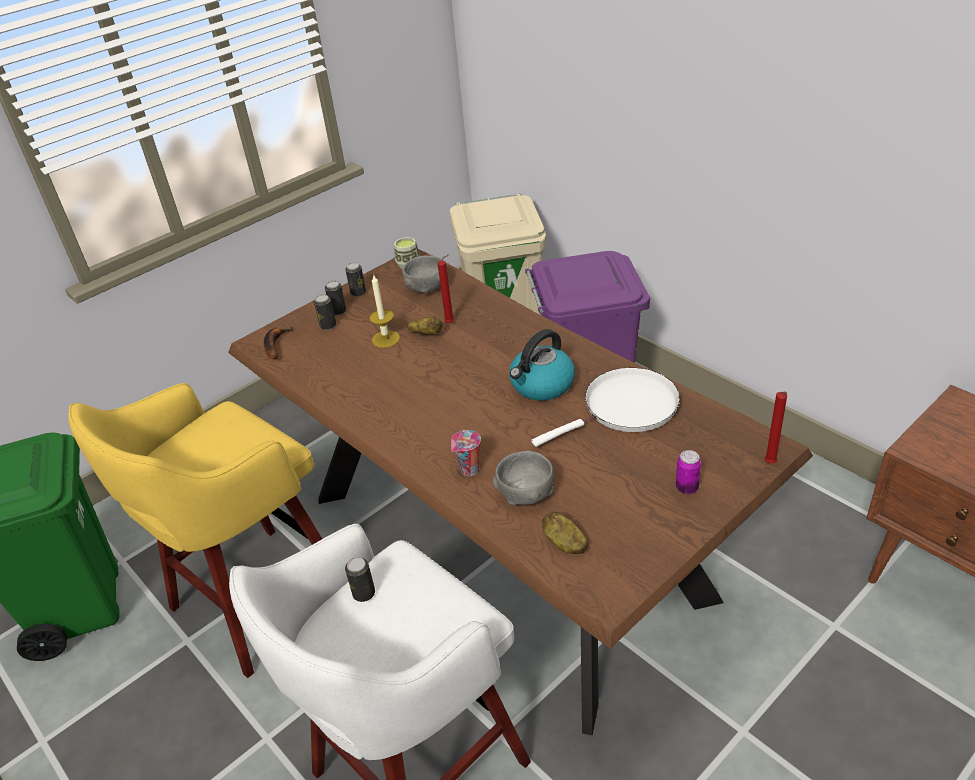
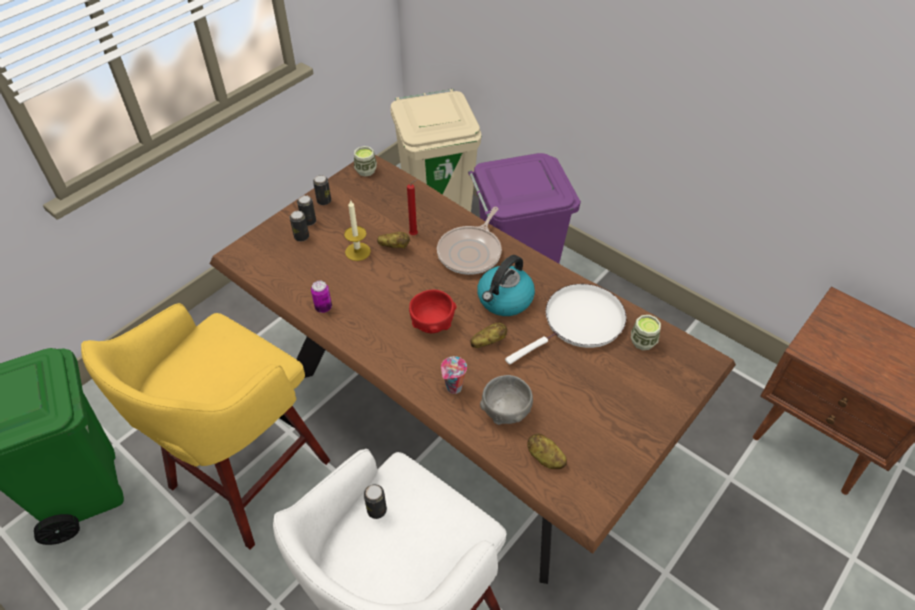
camera: 10 degrees left, 10 degrees up
(275, 345) = (255, 258): banana -> none
(426, 288) = (386, 196): grey bowl -> none
(456, 407) = (432, 323): none -> red bowl
(511, 339) = (471, 252): none -> frying pan
(516, 425) = (488, 342): none -> potato
(686, 487) = (640, 401): can -> can (323, 307)
(698, 428) = (643, 342): none -> cup
(770, 464) = (705, 377): red candle -> none

